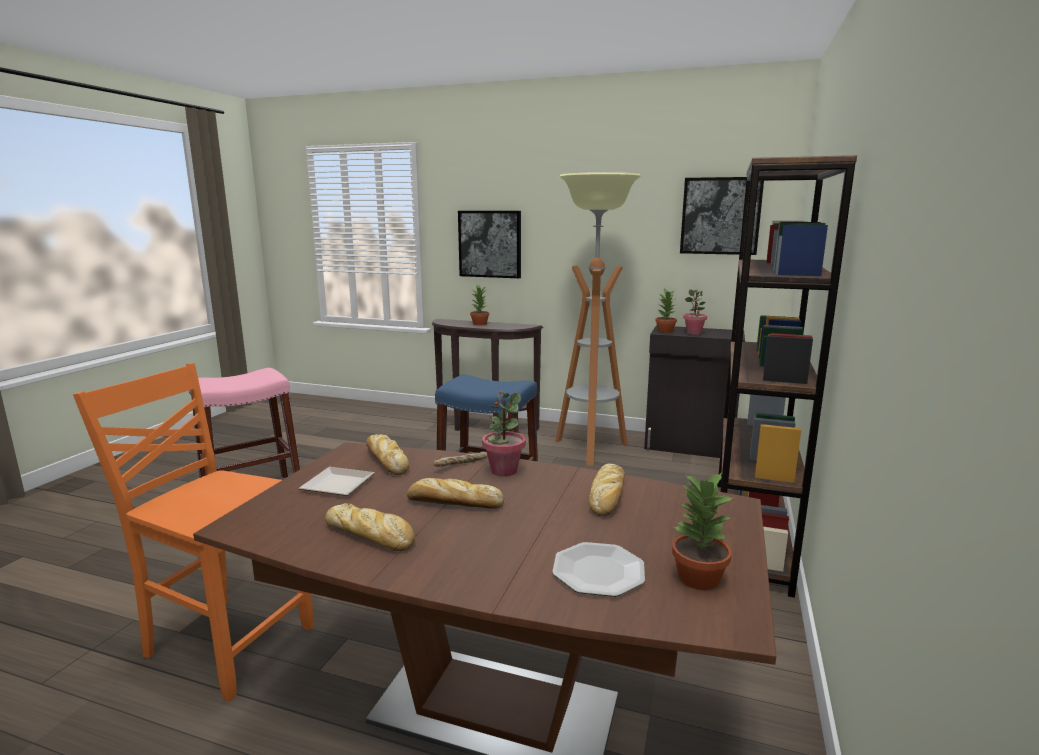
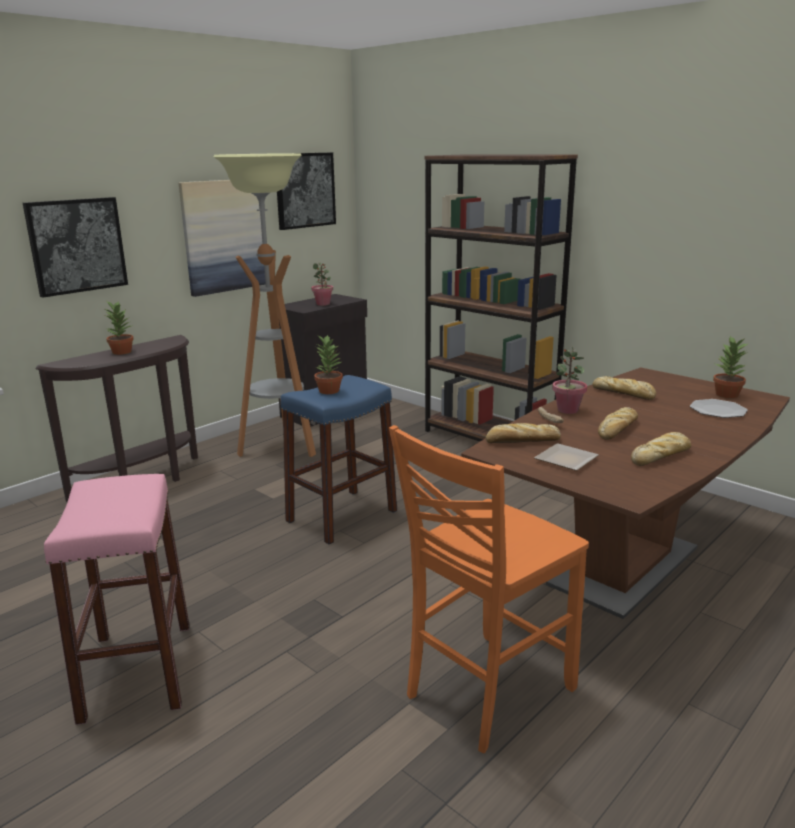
camera: 65 degrees left, 5 degrees up
(616, 252) = (224, 236): none -> picture
(665, 331) = (301, 308): potted plant -> potted plant (329, 391)

